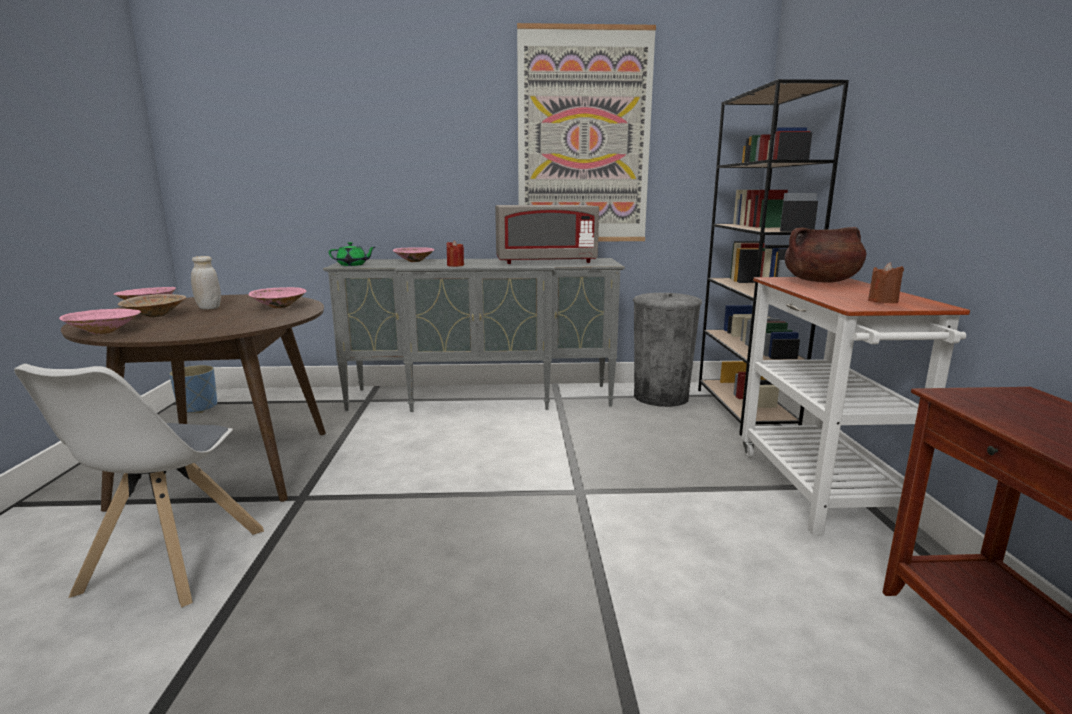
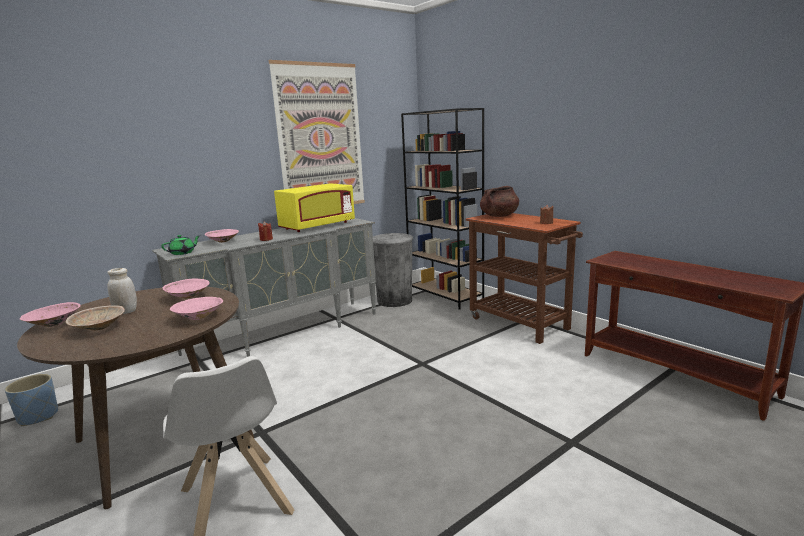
camera: 35 degrees left, 0 degrees up
(105, 332) = (103, 349): pink bowl -> pink bowl (199, 317)
(545, 262) = (317, 226): grey microwave -> yellow microwave
(818, 489) = (520, 324): white cart -> brown cart

